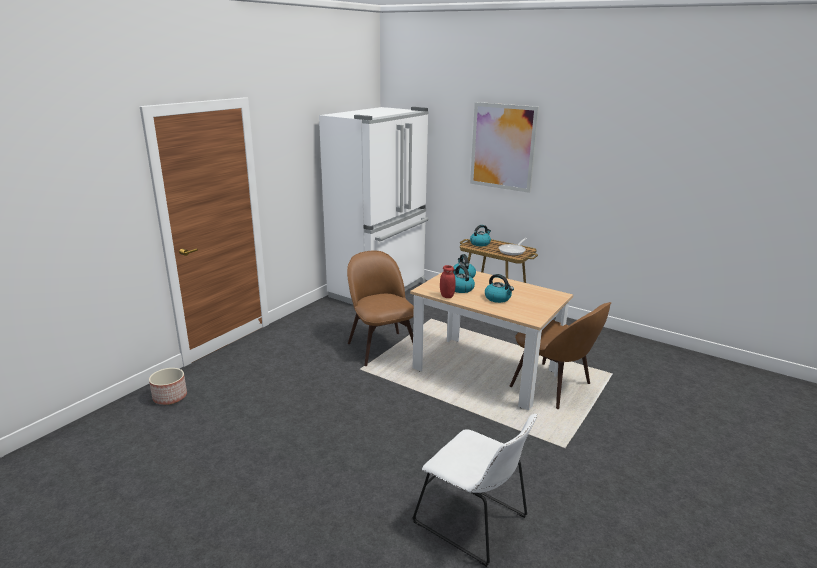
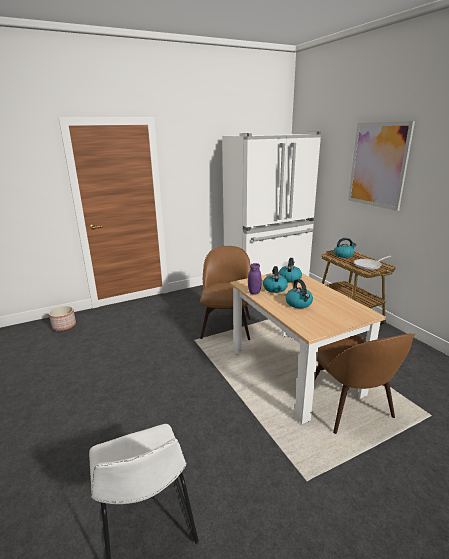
camera: 30 degrees right, 0 degrees up
(447, 296) = (254, 292): red jar -> purple jar

